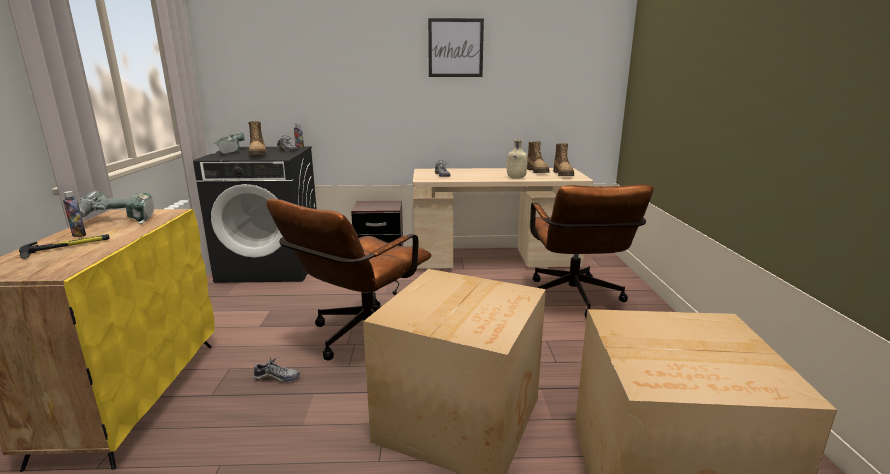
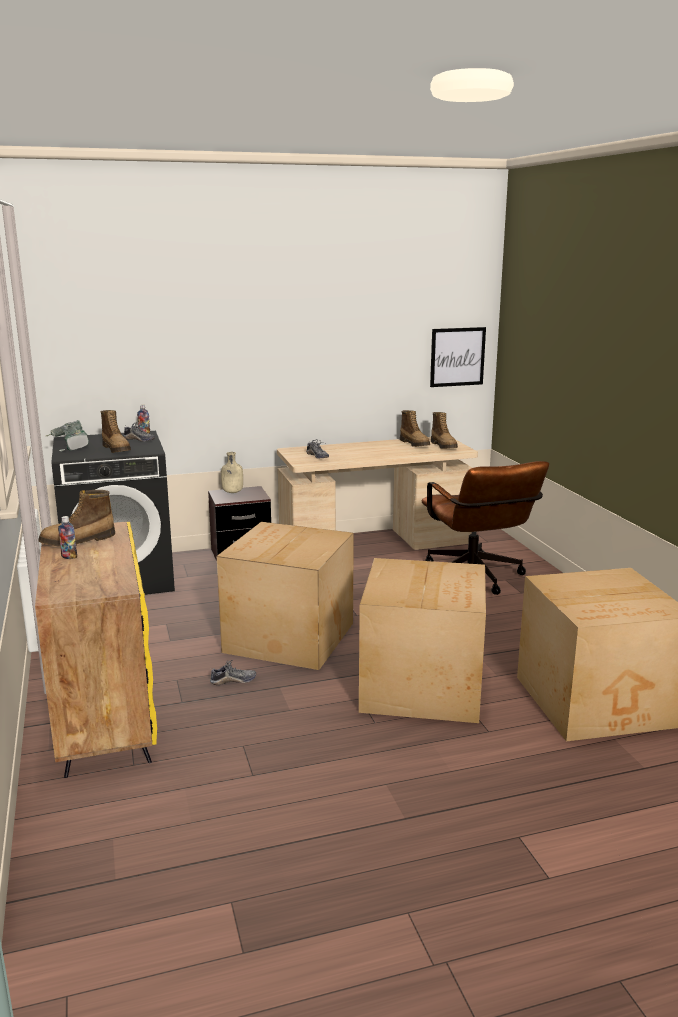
camera: 15 degrees left, 0 degrees up
(67, 246) = (82, 568): hammer -> none
(116, 221) = (78, 541): power drill -> boot
(361, 338) = (287, 638): brown office chair -> cardboard box
(455, 48) = (319, 312): picture -> picture (457, 357)
(516, 178) = (399, 454): beige bottle -> beige bottle (232, 492)

